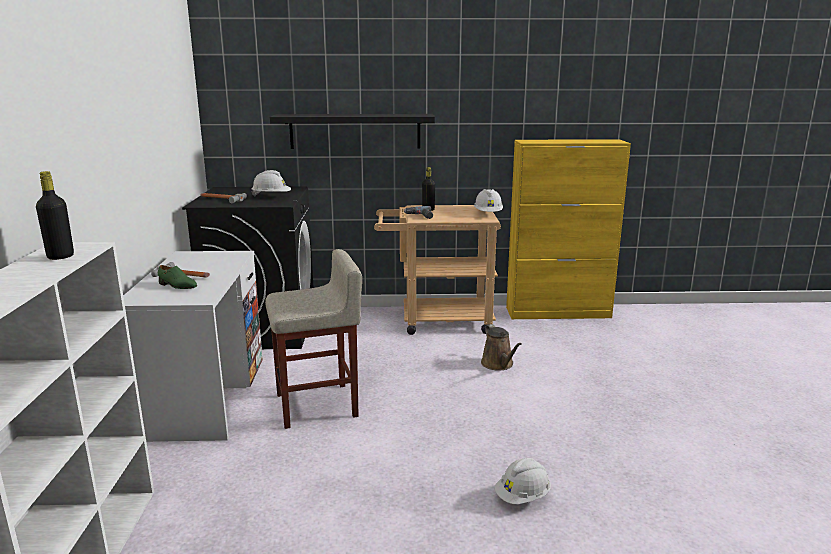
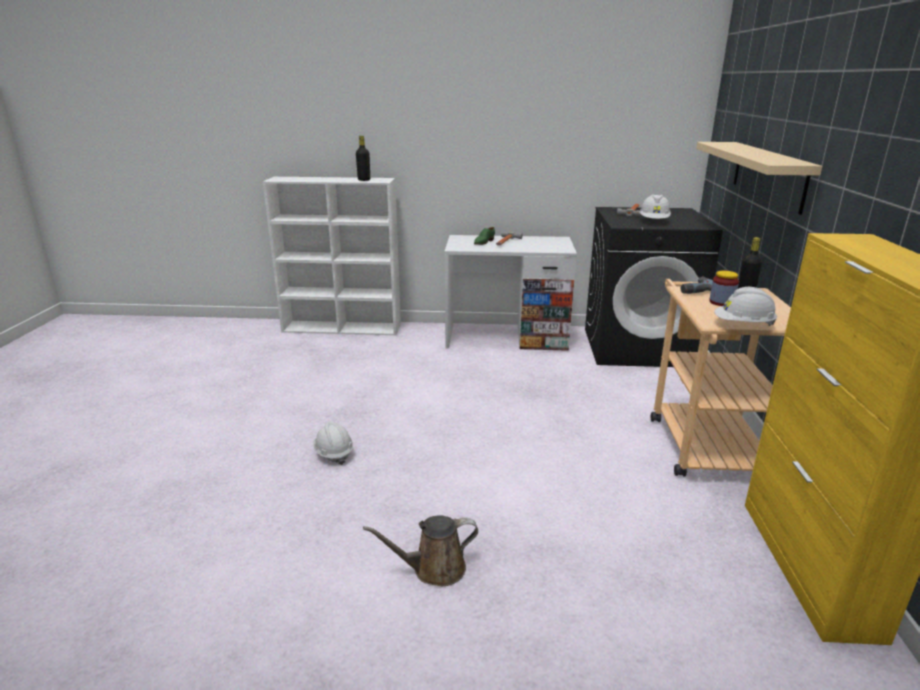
camera: 95 degrees right, 5 degrees up
(318, 405) = (489, 375): beige stool -> none
(355, 131) = (768, 175): black shelf -> beige shelf
(444, 214) = (721, 302): none -> jar
(498, 364) = (579, 473): brown watering can -> brown watering can (434, 569)

